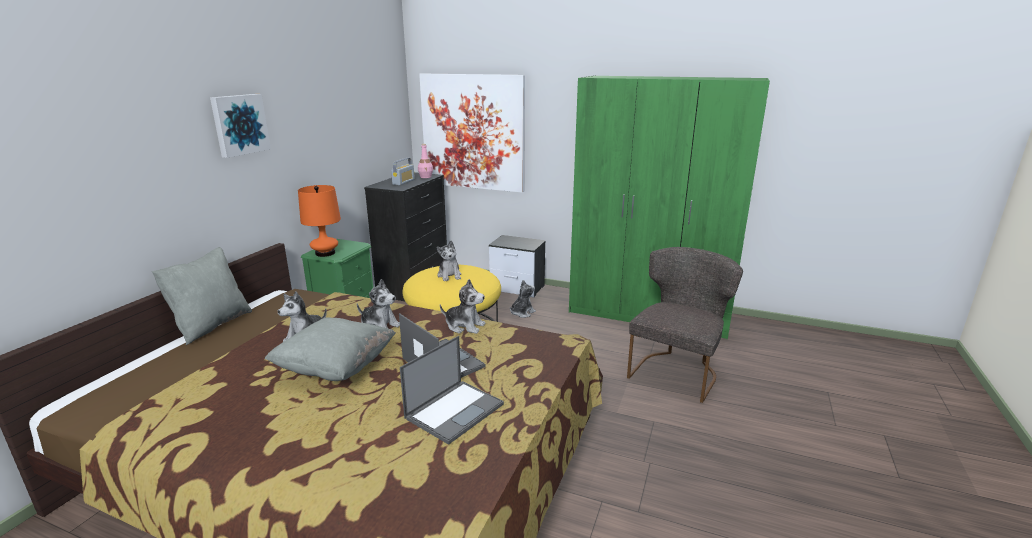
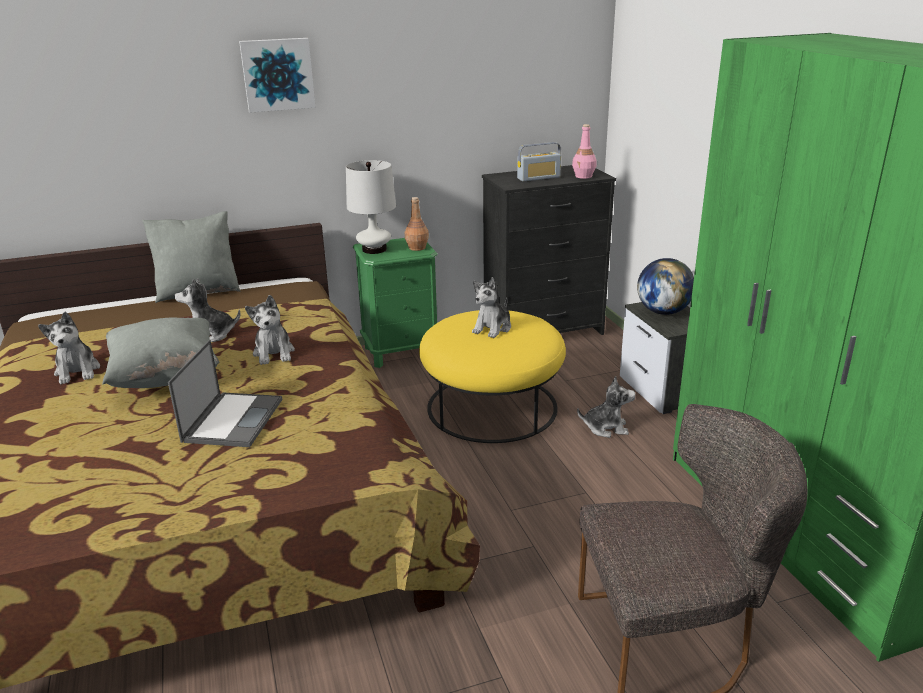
camera: 50 degrees right, 5 degrees up
(325, 253) = (374, 249): orange table lamp -> white table lamp
(352, 244) = (417, 248): none -> brown bottle
(455, 410) = (142, 472): laptop -> none
(464, 326) = (334, 393): plush toy -> plush toy (78, 371)
(473, 132) = (666, 116): picture -> none
(511, 242) = (663, 312): none -> globe

